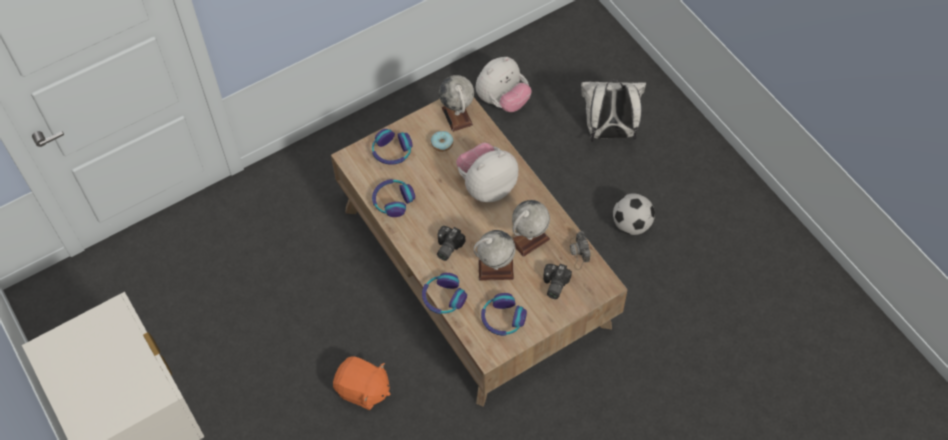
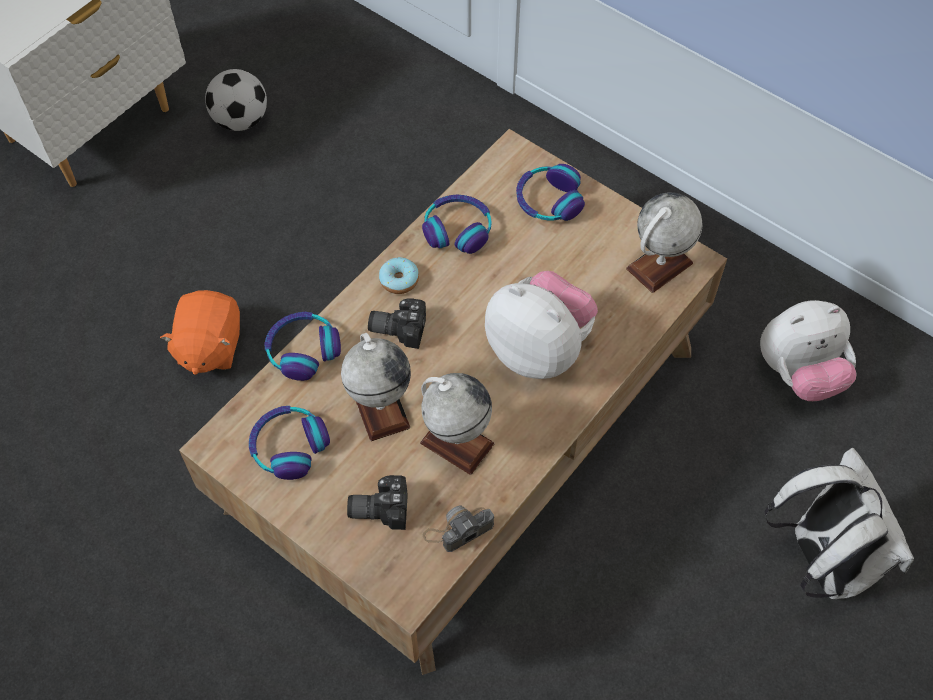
camera: 70 degrees right, 0 degrees up
(442, 143) = (594, 261): donut -> donut (399, 280)
(502, 101) = (799, 373): plush toy -> plush toy turned 45 degrees counterclockwise
(631, 224) = (646, 651): football -> football (241, 120)

